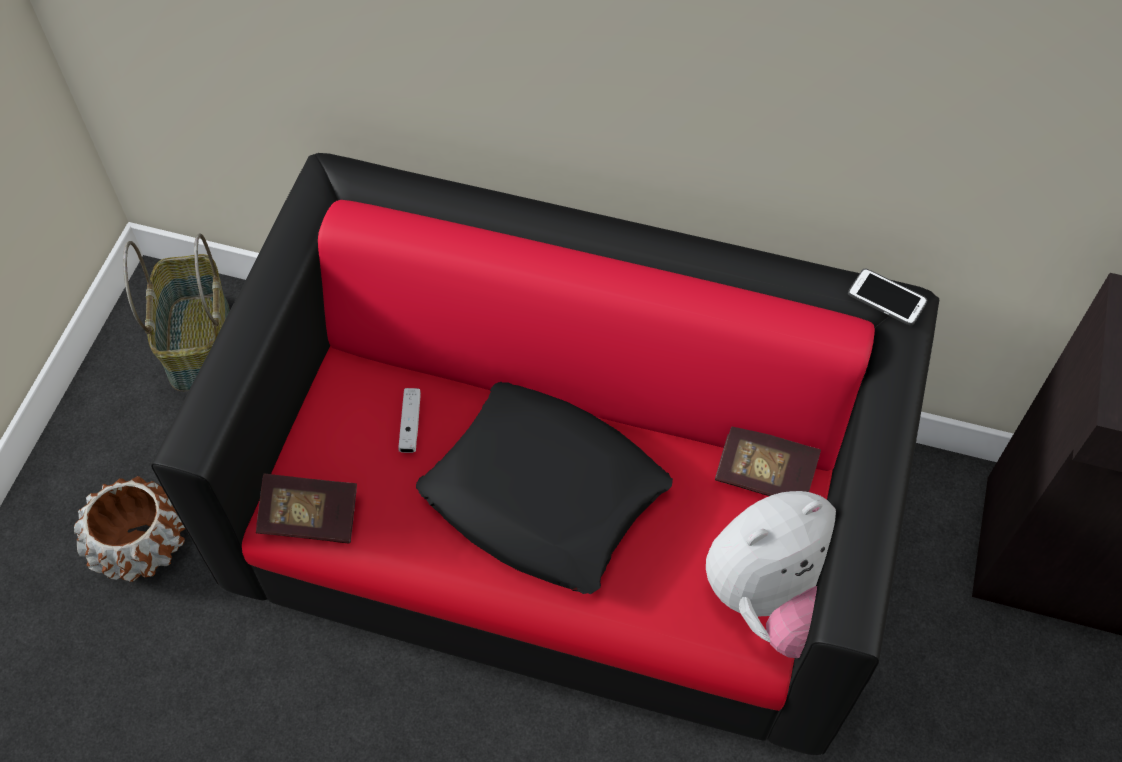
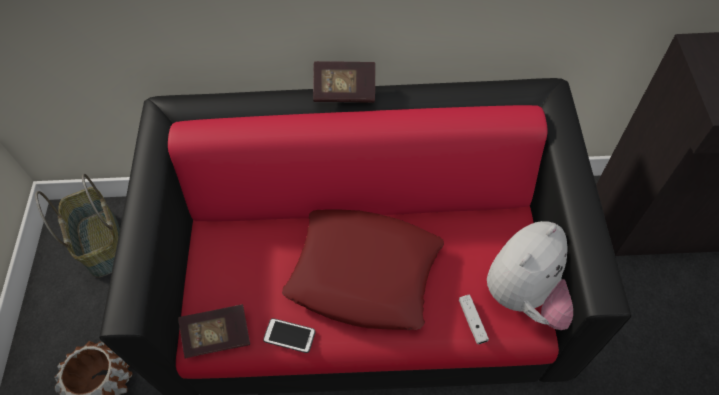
camera: 15 degrees left, 0 degrees up
(410, 425) = (263, 255): white game controller -> white game controller (472, 321)
(544, 495) = (365, 273): black pillow -> red pillow
(764, 475) = (493, 220): book -> book (344, 91)
(887, 298) = (541, 89): phone -> phone (289, 336)

